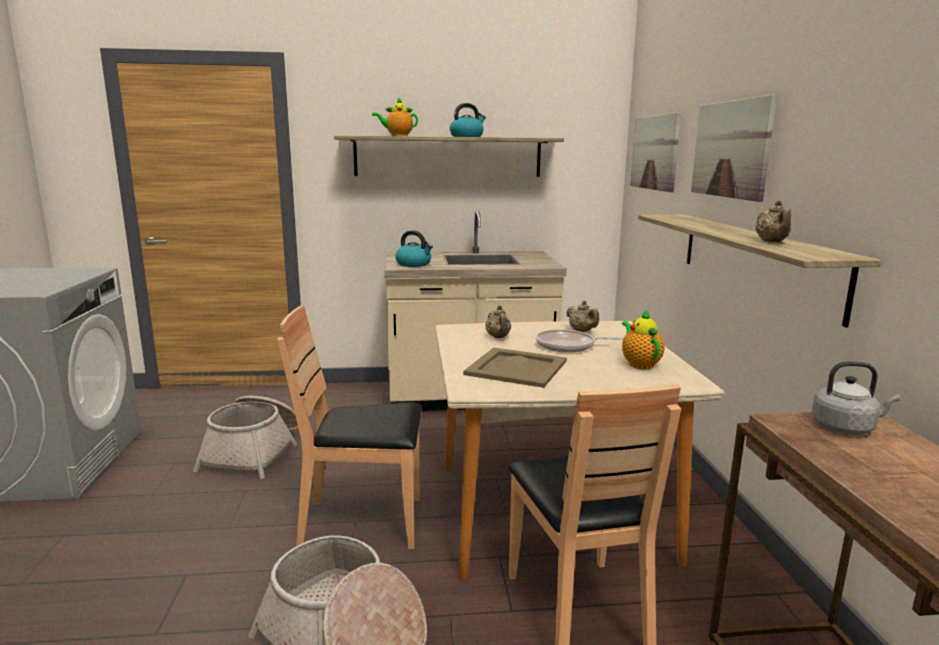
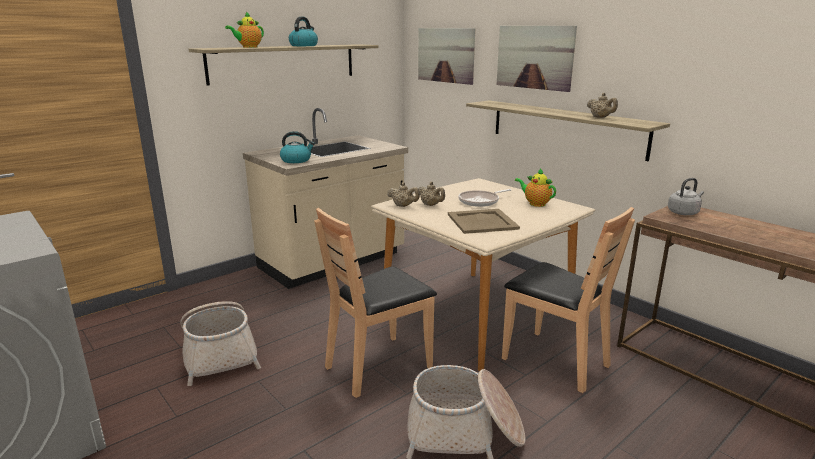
camera: 35 degrees left, 5 degrees up
(582, 331) = (468, 190): beige teapot -> beige teapot (403, 206)

